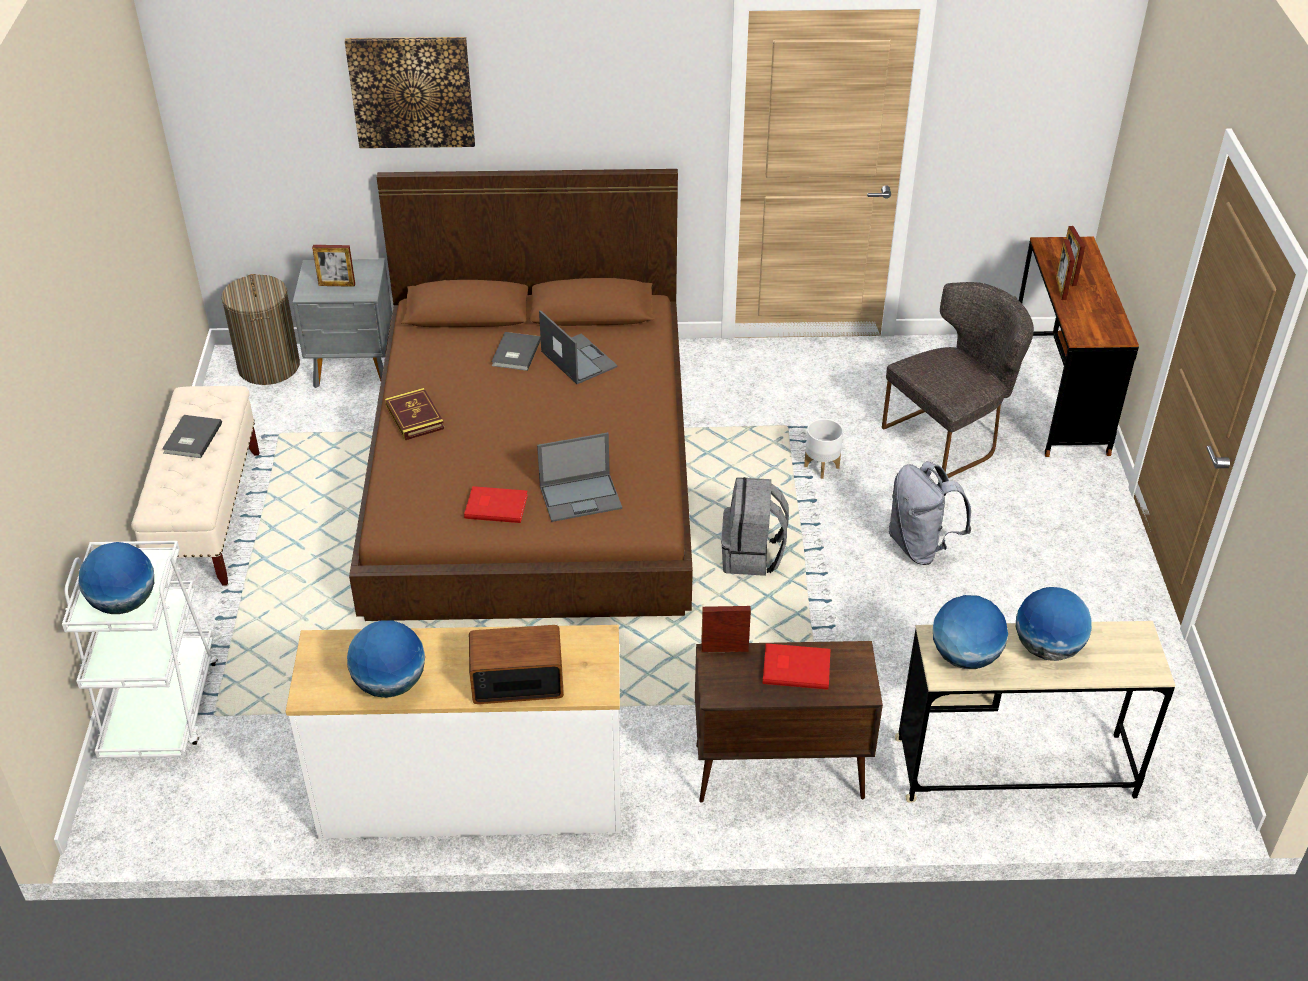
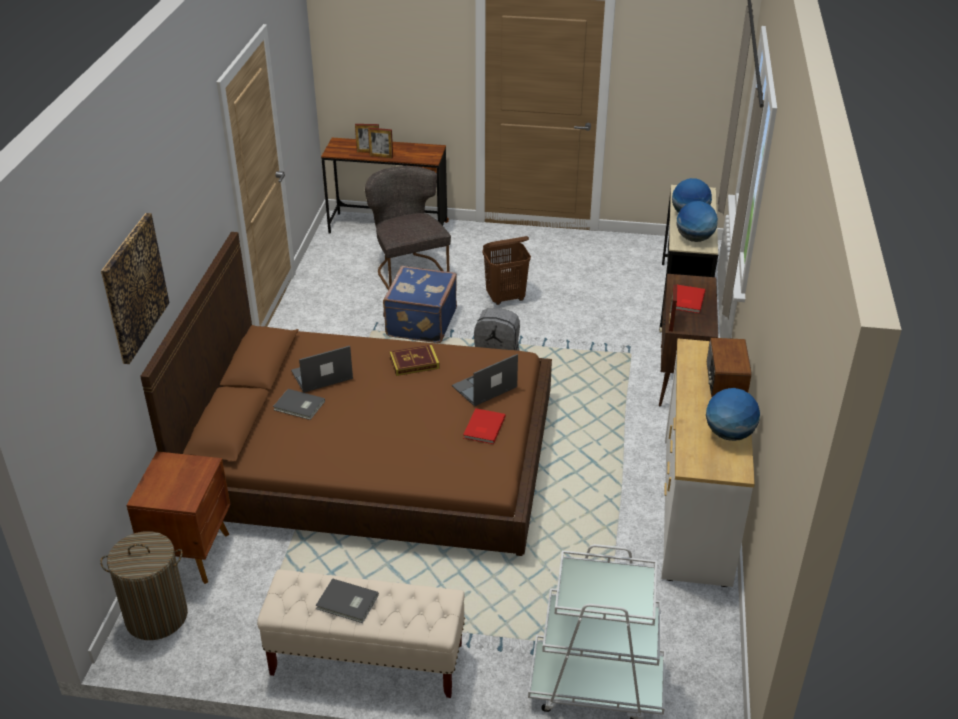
camera: 80 degrees left, 5 degrees down
(124, 603) = (624, 587): globe -> none
(337, 284) = (182, 482): picture frame -> none
(355, 368) = (191, 553): grey nightstand -> brown nightstand
(415, 417) = (362, 464): book -> book (414, 363)
(581, 497) = (484, 387): laptop -> laptop turned 120 degrees counterclockwise
(821, 467) = (420, 323): white planter -> blue suitcase
(920, 546) = (506, 298): grey backpack -> brown laundry basket

